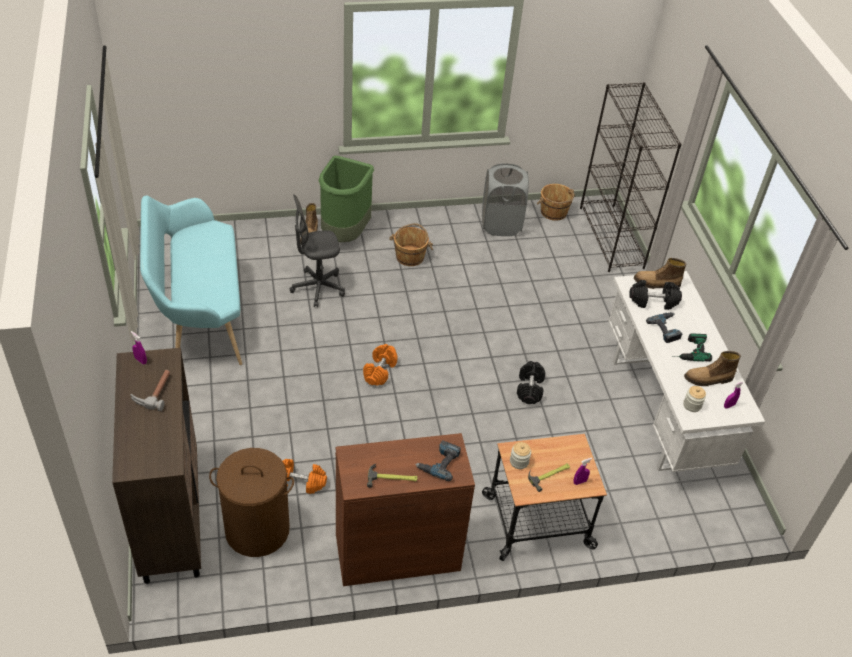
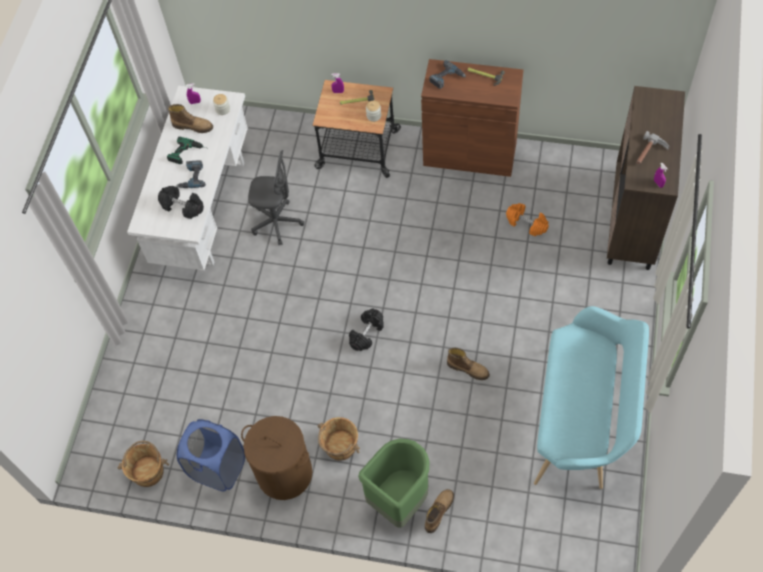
camera: 150 degrees left, 15 degrees up
(257, 530) = (568, 194): brown laundry basket -> brown laundry basket (285, 473)
(318, 288) = (452, 426): grey office chair -> grey office chair (277, 223)
(379, 371) = (426, 310): orange dumbbell -> none
(501, 224) = (218, 468): grey laundry basket -> blue laundry basket
(529, 388) = (302, 258): black dumbbell -> black dumbbell (367, 334)
(611, 238) = (111, 414): black bookcase -> none
(656, 284) = (165, 224): boot -> boot (468, 368)

